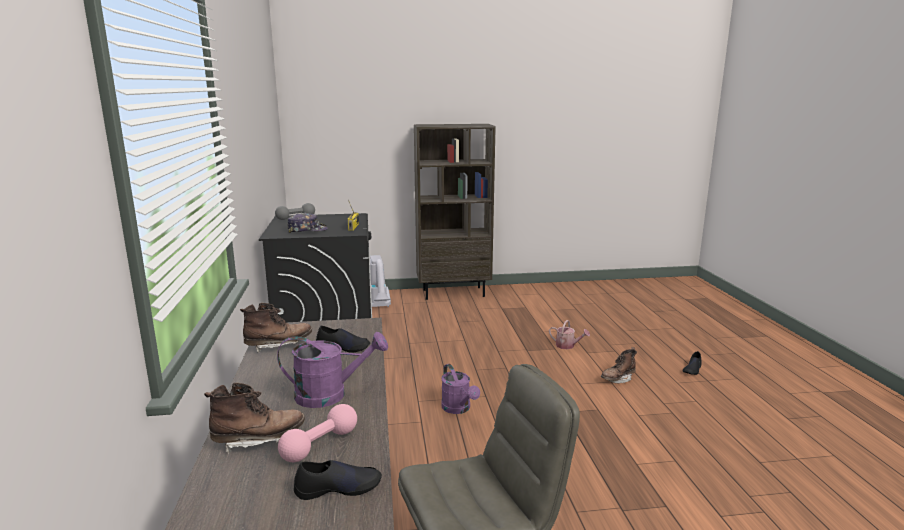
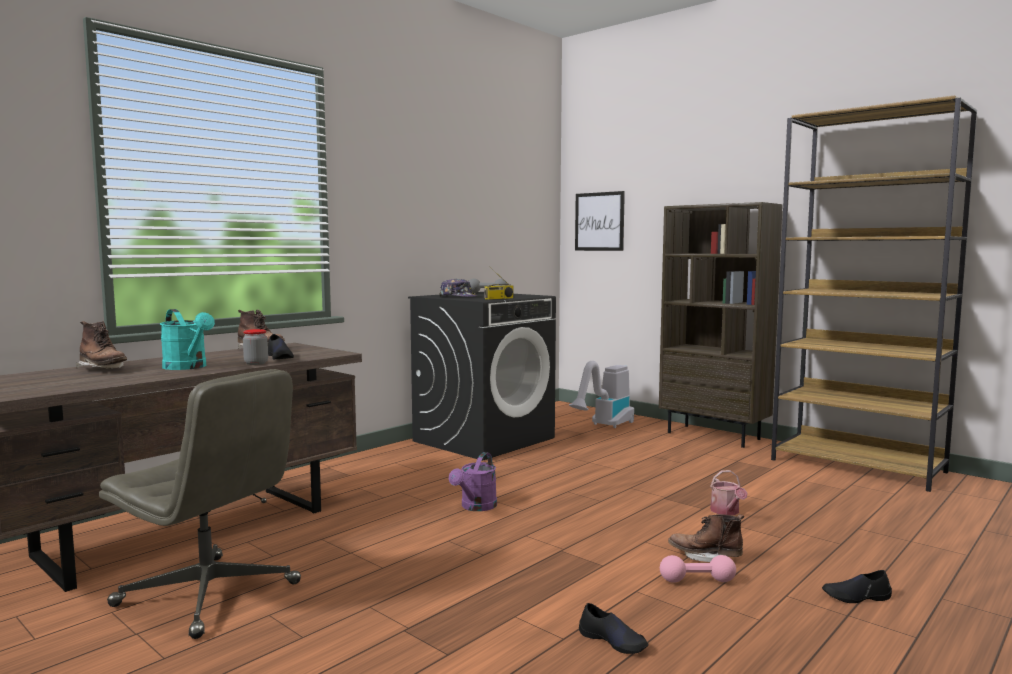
camera: 50 degrees right, 10 degrees down
(320, 445) = (106, 377): pink dumbbell -> pink dumbbell (697, 581)
(326, 133) = (599, 221): none -> picture
(330, 395) = (188, 367): purple watering can -> turquoise watering can
(338, 488) = (48, 387): black shoe -> black shoe (613, 641)
(362, 363) = (256, 363): none -> jar
(551, 290) = (858, 466): none -> brown bookcase

